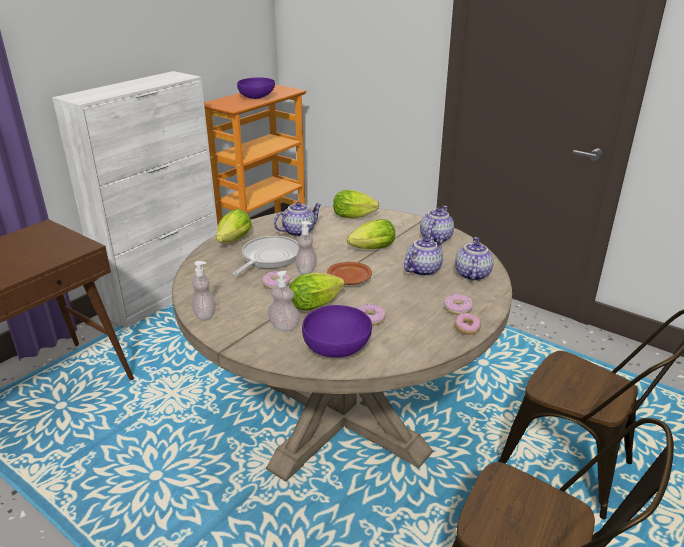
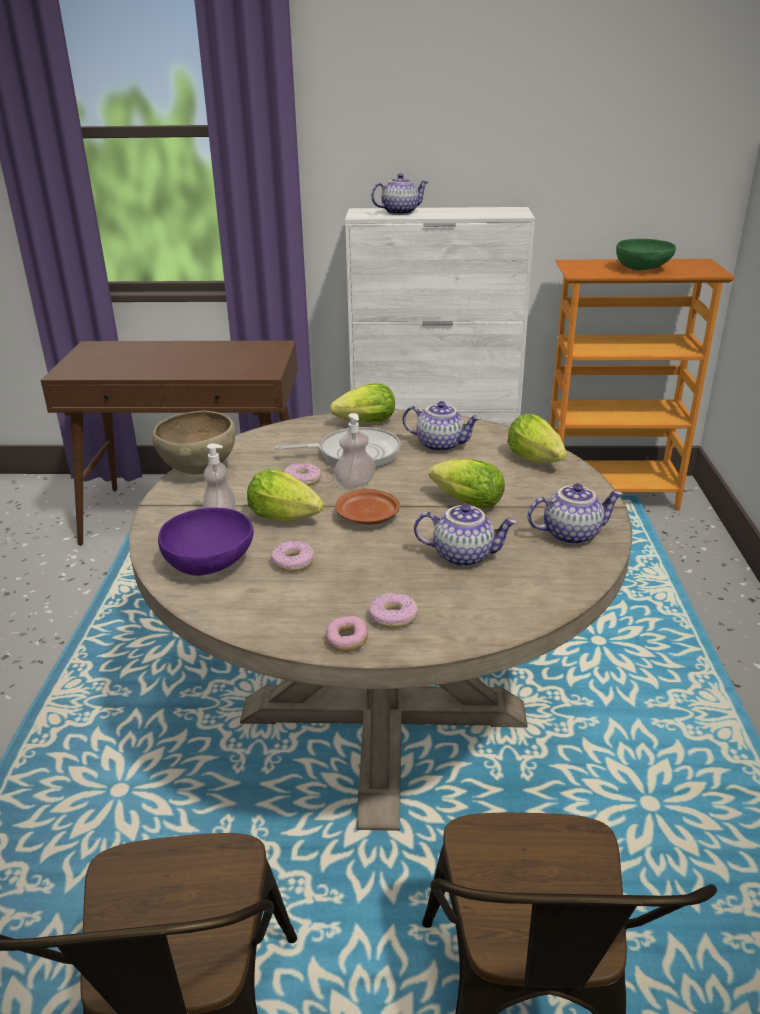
camera: 55 degrees right, 0 degrees up
(205, 315) = (199, 470): soap dispenser -> brown bowl
(257, 97) = (643, 269): purple bowl -> green bowl
(471, 274) = (505, 597): teapot -> teapot (400, 212)

